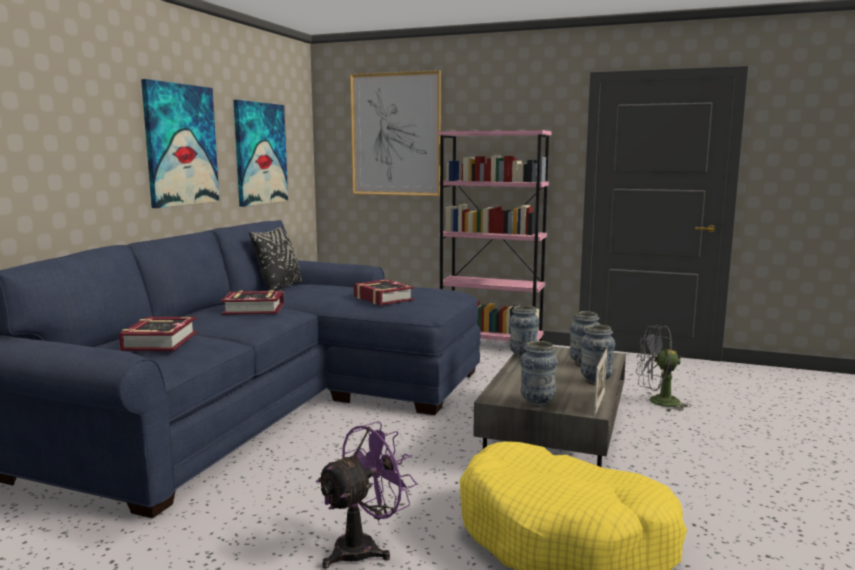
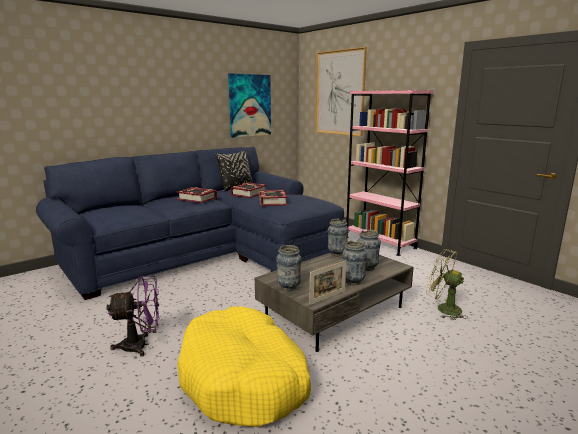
camera: 30 degrees right, 5 degrees up
(159, 341) = (120, 210): book -> book (249, 193)
(181, 145) = (185, 101): picture -> none
(657, 402) = (443, 309): grey fan -> green fan

